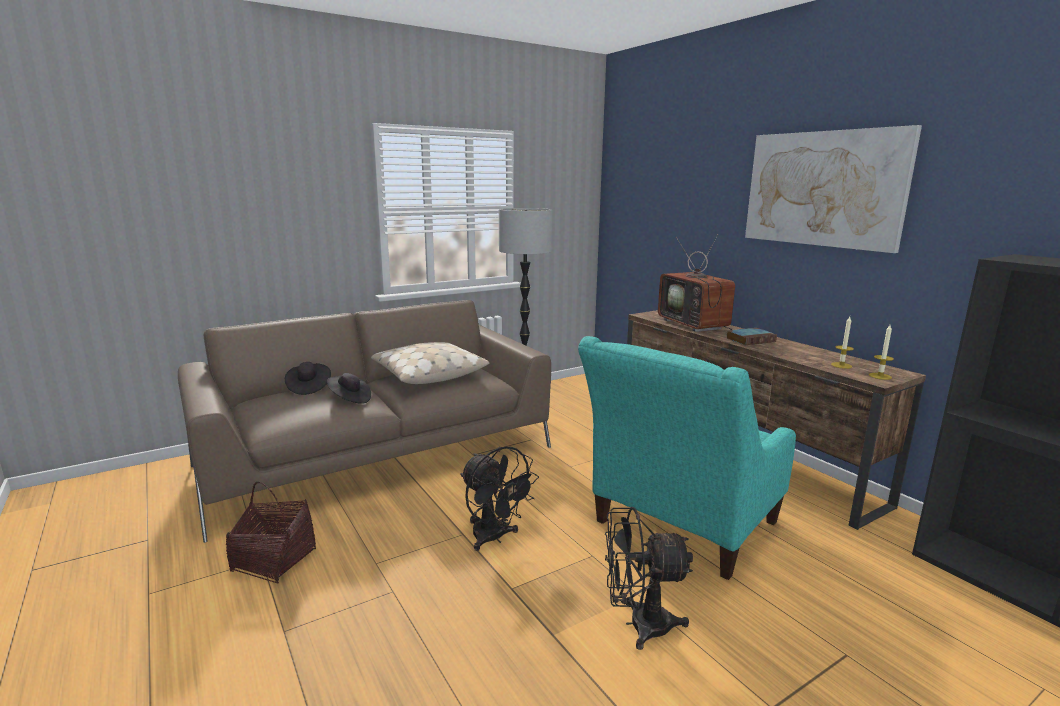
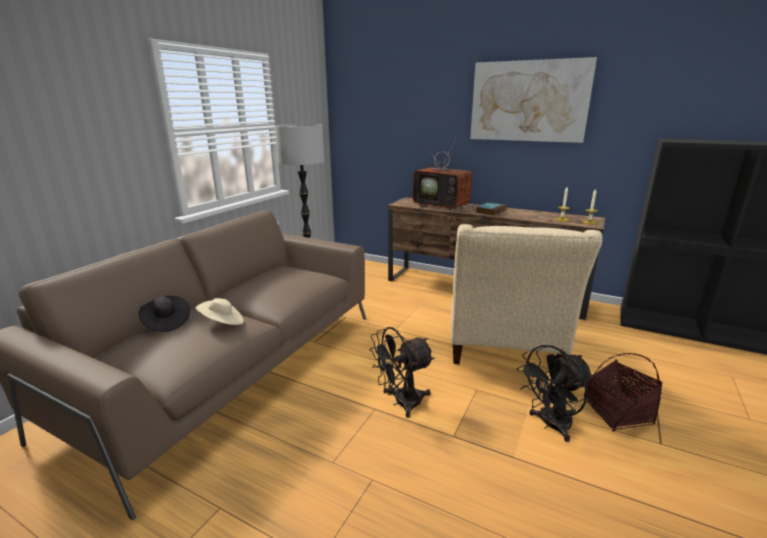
camera: 30 degrees left, 5 degrees up
(274, 560) = (234, 502): basket -> basket (616, 412)
(350, 399) = (222, 323): black hat -> beige hat
(427, 374) = (265, 282): beige pillow -> none
(494, 538) = (401, 403): black fan -> black fan turned 135 degrees clockwise
(679, 527) = (503, 350): turquoise armchair -> beige armchair

